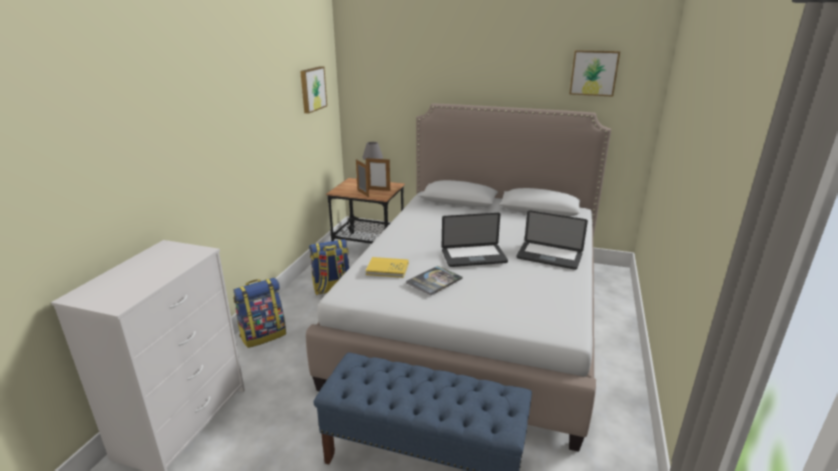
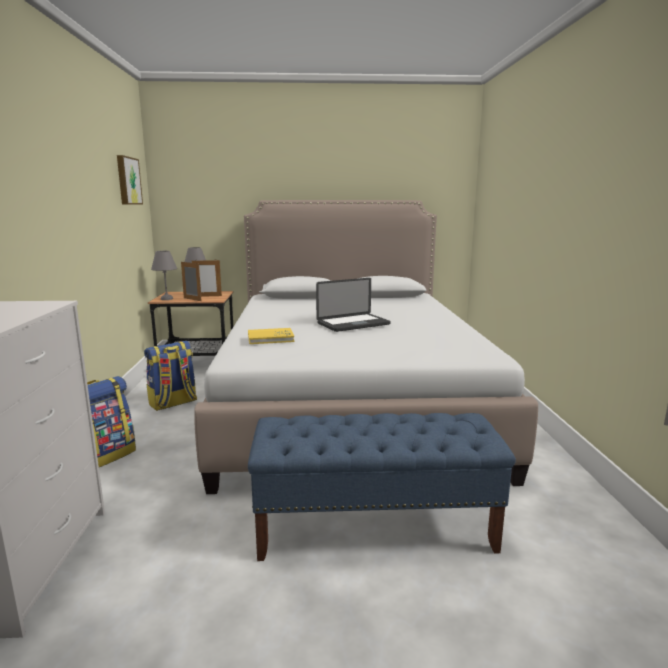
camera: 20 degrees left, 10 degrees down
(343, 190) = (166, 299): none -> grey table lamp
(434, 281) = (329, 341): book -> none
(549, 256) = (423, 318): laptop -> none
(594, 73) = (414, 165): picture -> none

